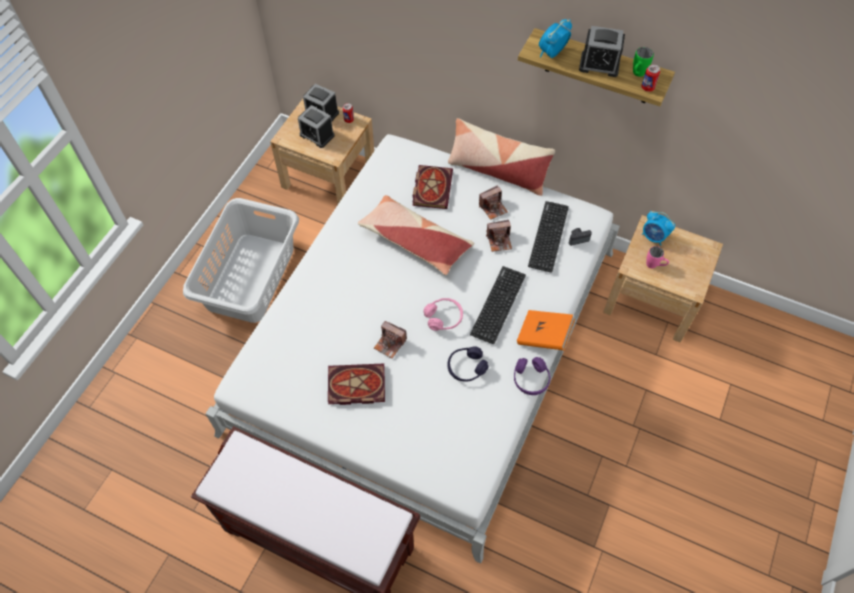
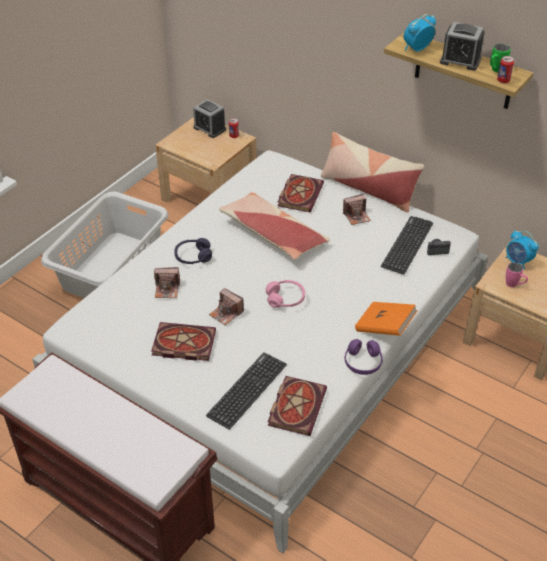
camera: 10 degrees right, 15 degrees down
(317, 135) = (200, 144): alarm clock -> none
(466, 367) = (298, 343): purple headphones -> purple headphones (193, 257)
(478, 438) = (296, 406): none -> book
(498, 304) = (343, 295): keyboard -> keyboard (247, 390)
(499, 241) = (356, 243): camera -> camera (167, 289)

